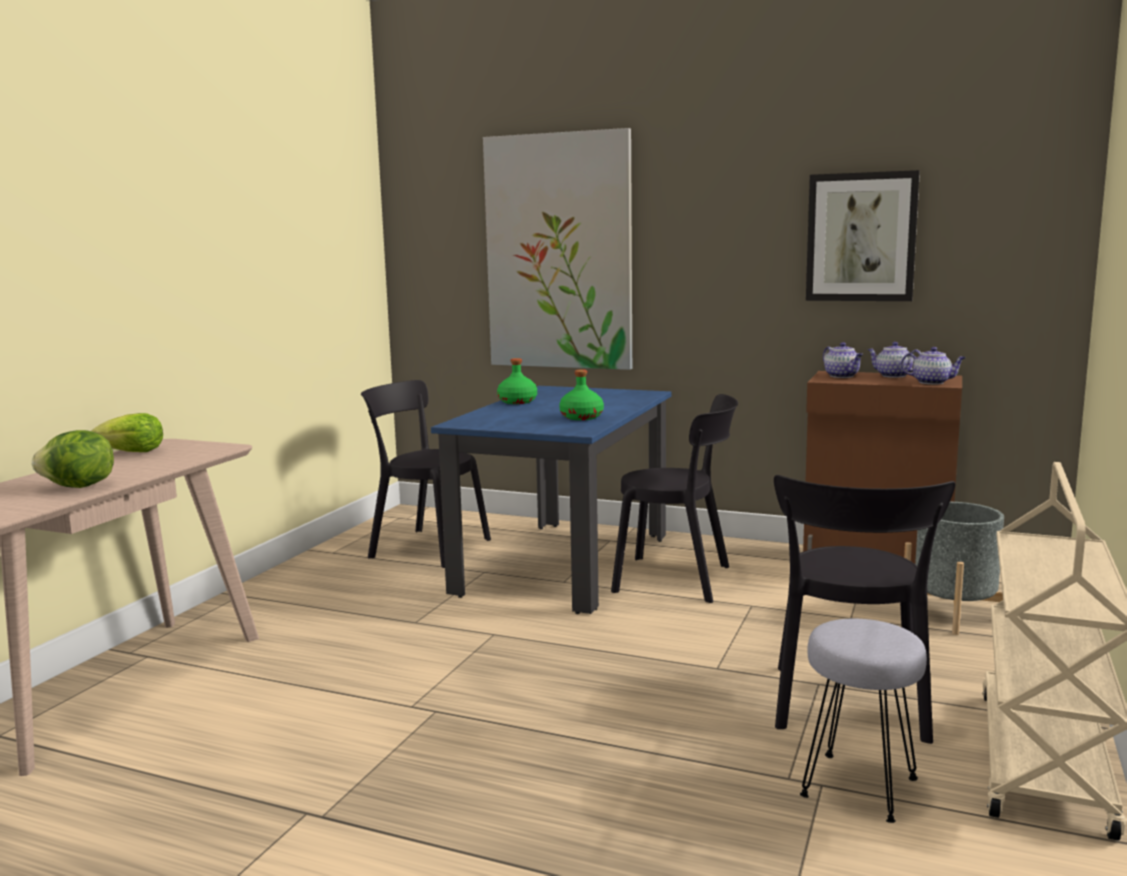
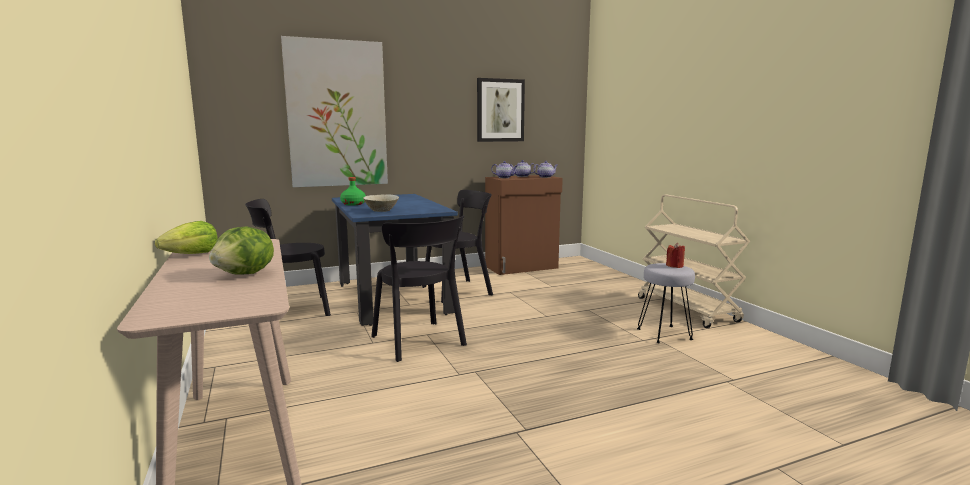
camera: 45 degrees left, 0 degrees up
(503, 419) = (381, 211): none -> beige bowl
(582, 417) = (419, 206): green bottle -> none
(849, 707) = (612, 313): black chair -> black chair (419, 342)
(887, 637) = (675, 266): none -> red candle
(953, 615) = (579, 277): grey planter -> none

